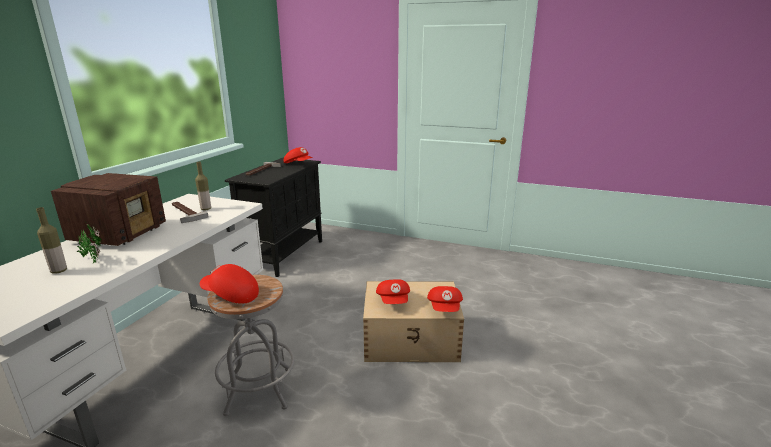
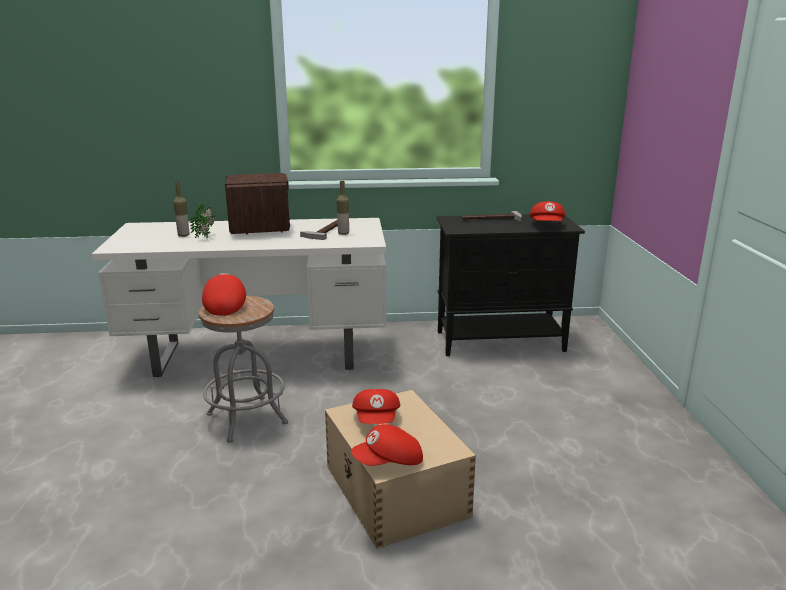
camera: 65 degrees right, 0 degrees up
(120, 234) = (260, 228): radio -> radio turned 90 degrees counterclockwise
(394, 301) = (377, 419): red cap -> red cap turned 60 degrees counterclockwise

